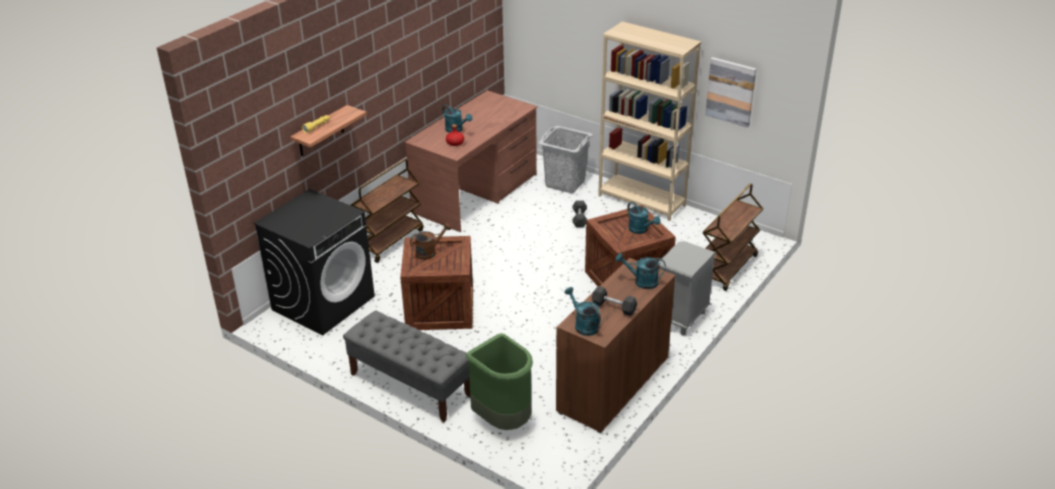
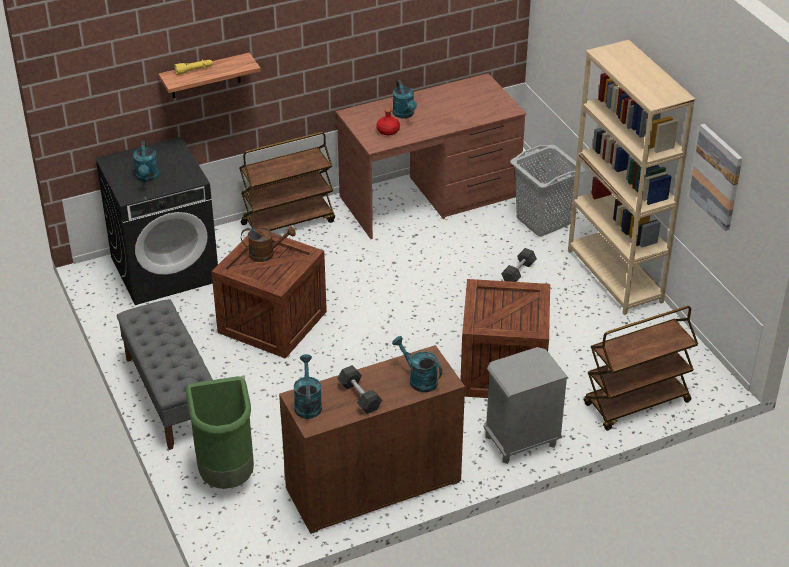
camera: 30 degrees right, 5 degrees up
(641, 230) = (518, 315): turquoise watering can -> turquoise watering can (147, 178)

